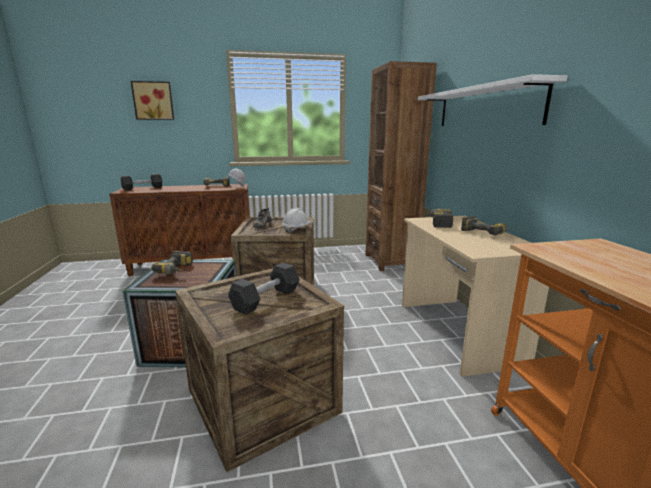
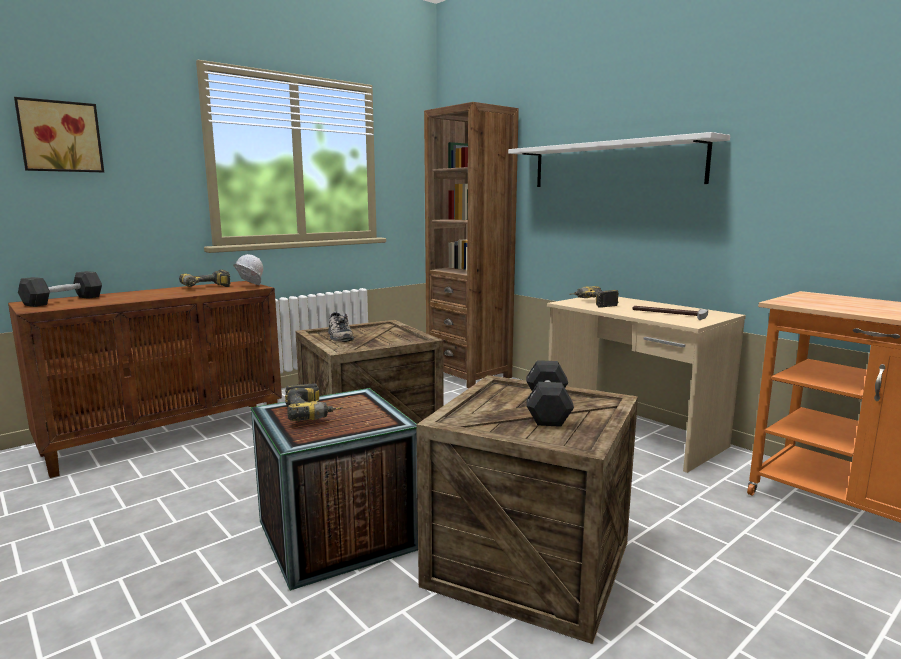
camera: 30 degrees left, 5 degrees down
(296, 229) = (404, 336): white hard hat -> none
(478, 241) = (667, 314): none -> hammer
(485, 233) = (656, 306): power drill -> none

